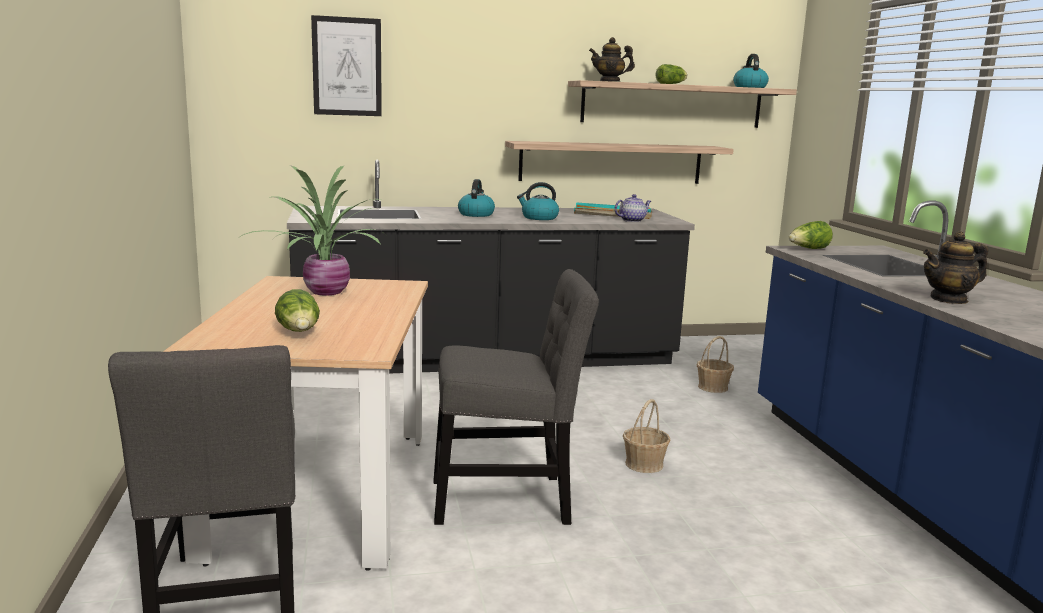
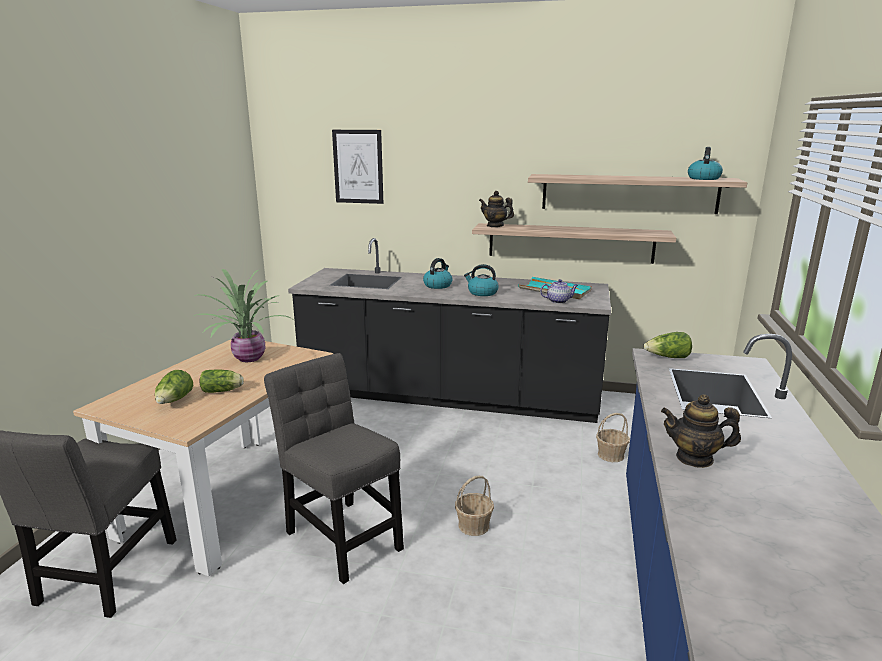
camera: 25 degrees right, 5 degrees up
(508, 500) = (341, 536): grey chair -> grey chair turned 150 degrees counterclockwise
(610, 81) = (561, 176): teapot -> teapot (495, 225)
(671, 84) = (621, 177): lettuce -> lettuce (223, 391)

